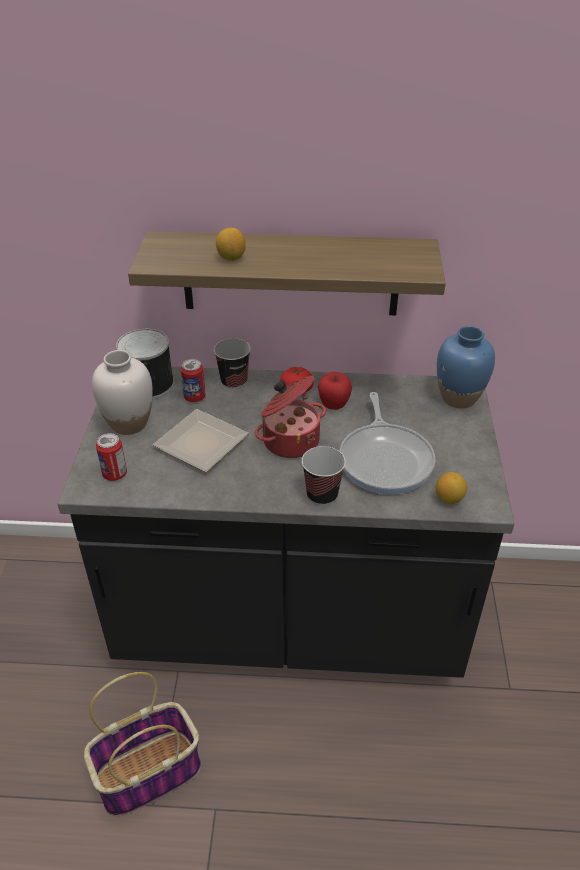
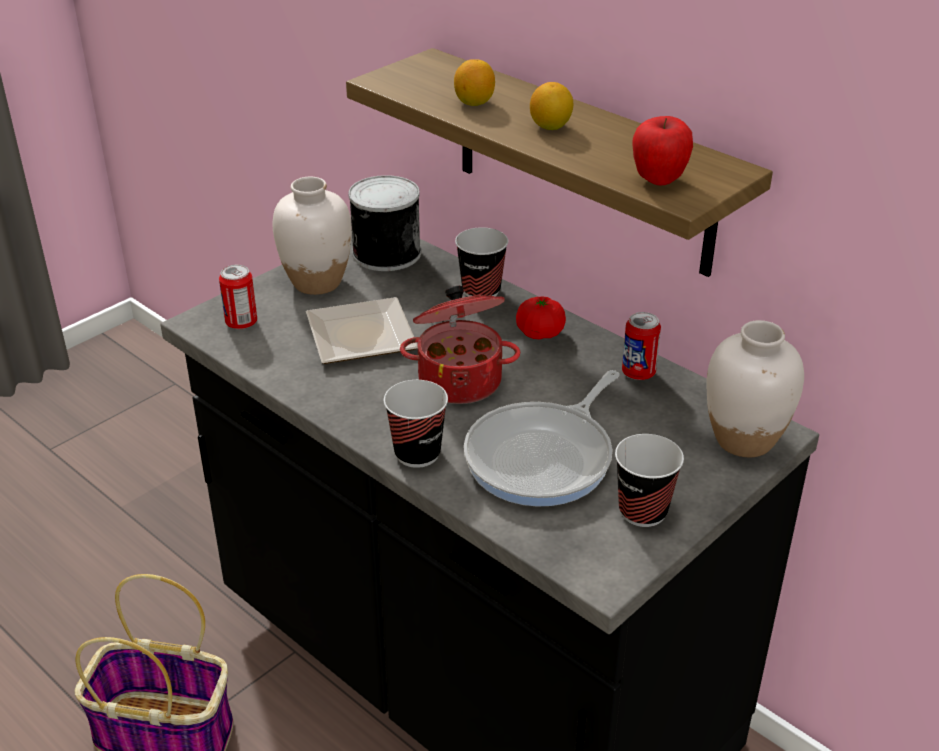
camera: 40 degrees right, 5 degrees down
(194, 397) = (416, 287): can -> can (638, 373)
(333, 405) = (563, 369): apple -> apple (658, 180)
(449, 499) = (562, 541): lemon -> lemon (550, 127)
(458, 398) = (743, 439): blue vase -> white vase
(462, 461) = (642, 511): none -> cup

